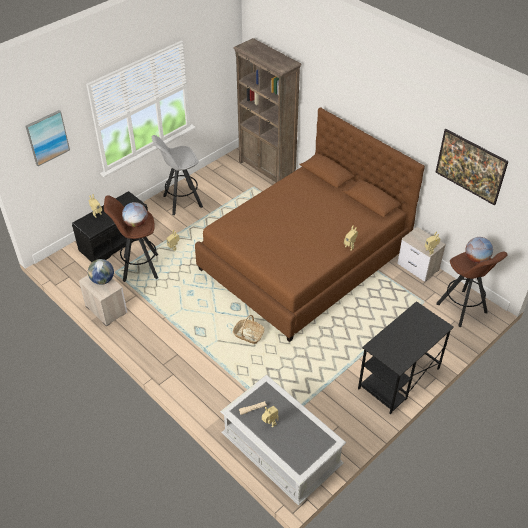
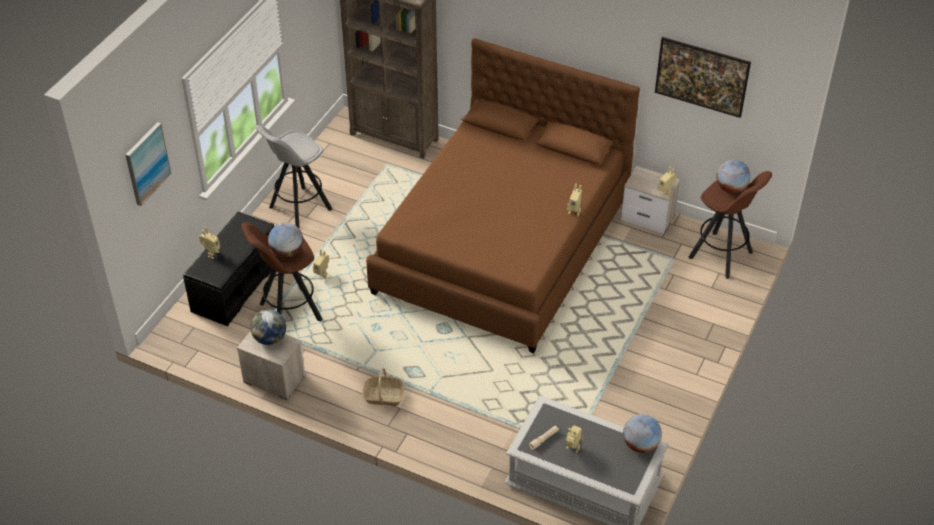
camera: 20 degrees left, 0 degrees up
(248, 335) = (478, 359): basket -> basket (384, 396)
(323, 436) = (640, 444): none -> globe
(398, 379) = (683, 360): black desk -> none

